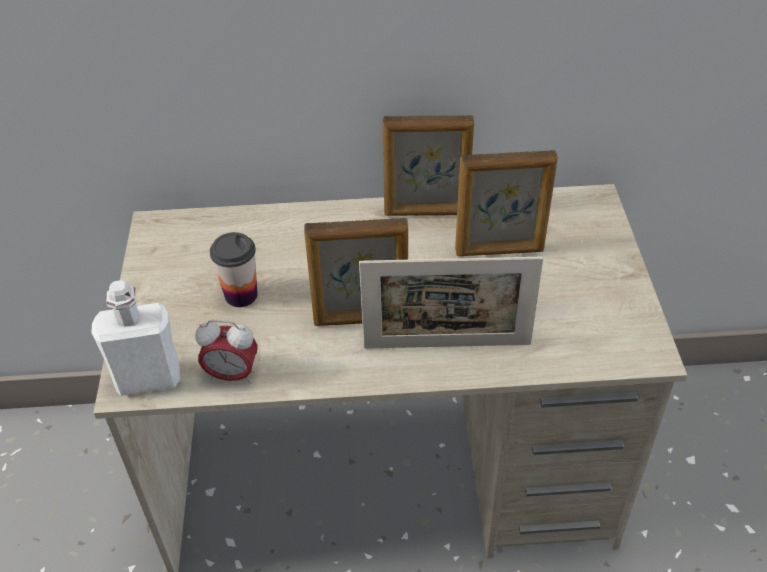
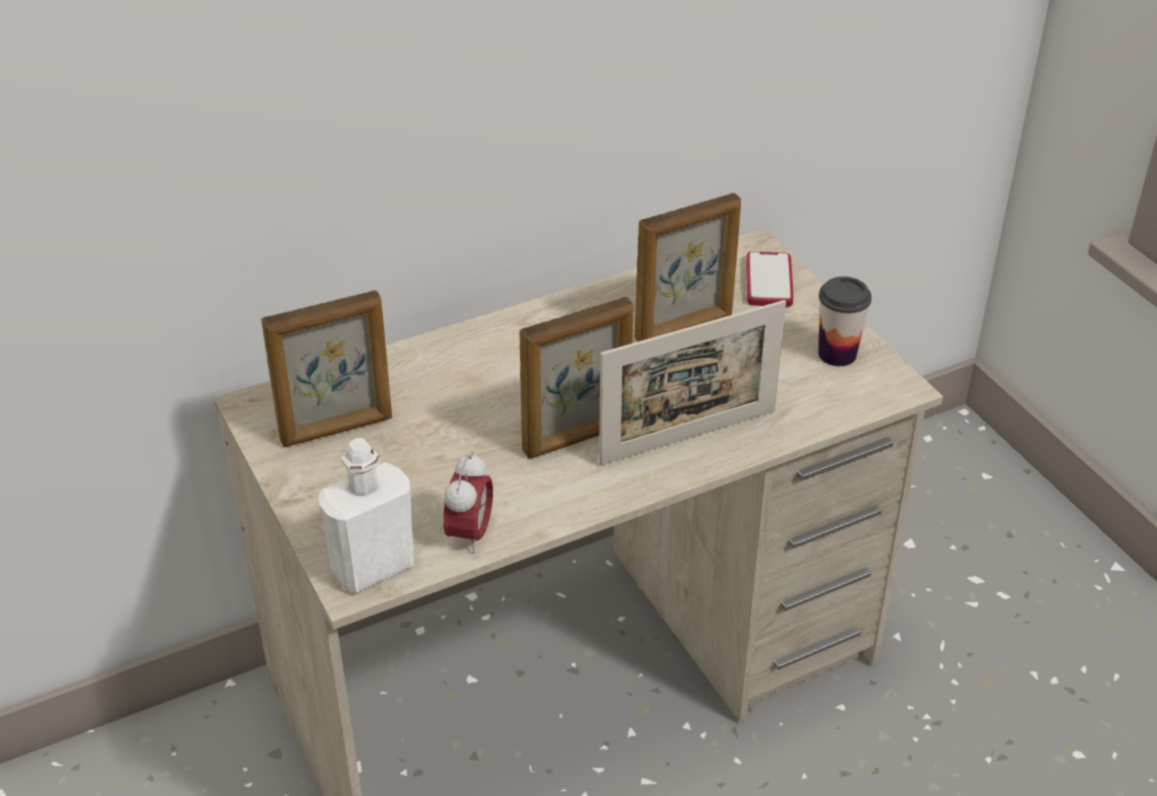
camera: 25 degrees left, 5 degrees down
(232, 375) = (470, 535): alarm clock -> alarm clock turned 60 degrees counterclockwise
(241, 295) = (420, 452): cup -> cup (837, 354)
(426, 213) = (577, 309): picture frame -> picture frame (337, 429)
(591, 230) = (769, 281): none -> phone

